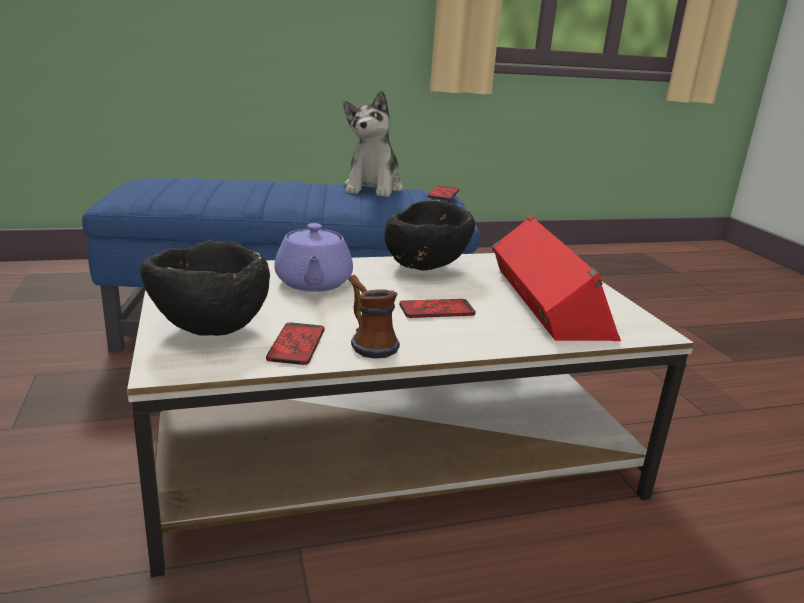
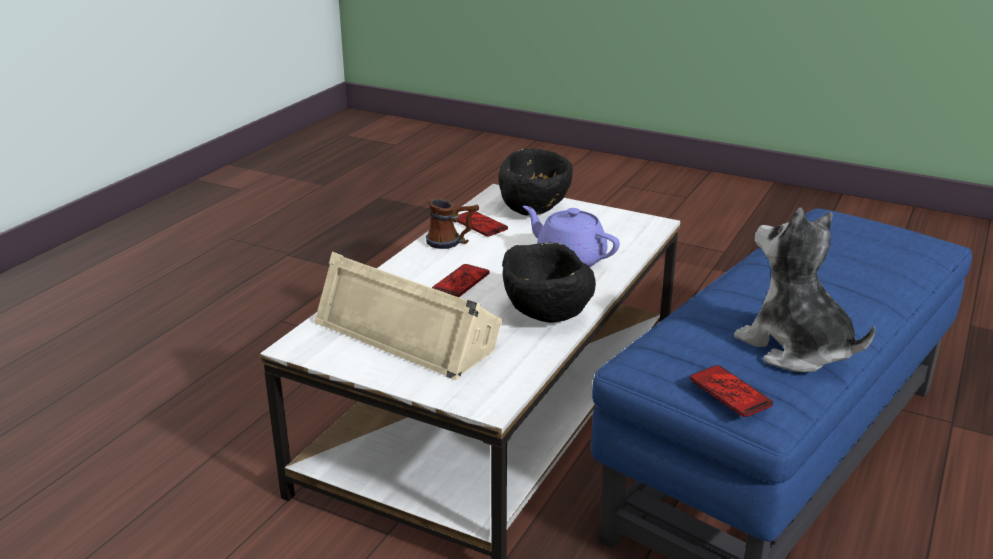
camera: 135 degrees right, 5 degrees up
(544, 301) = (408, 332): red speaker -> beige speaker

